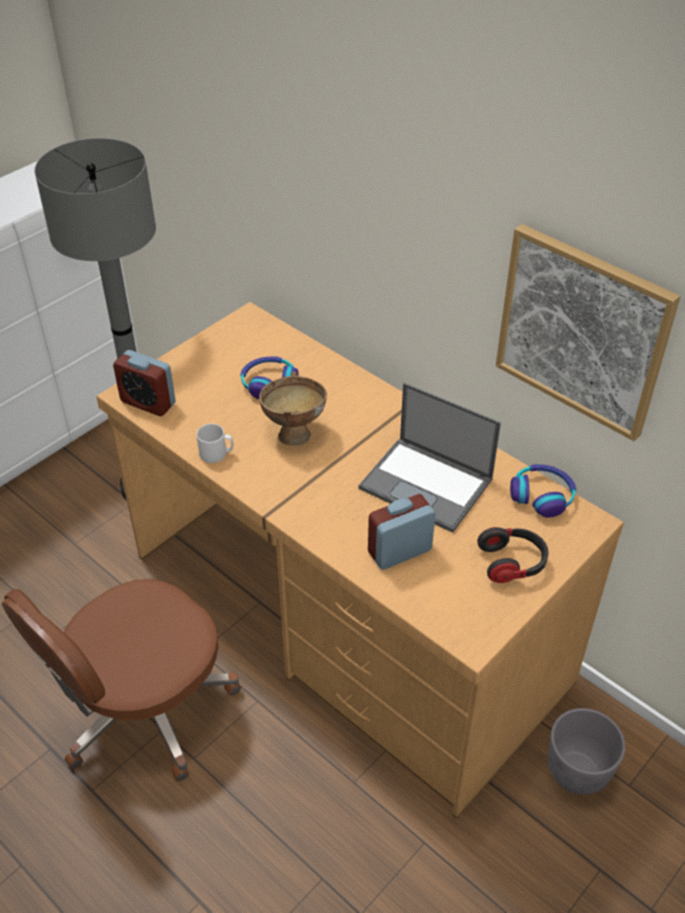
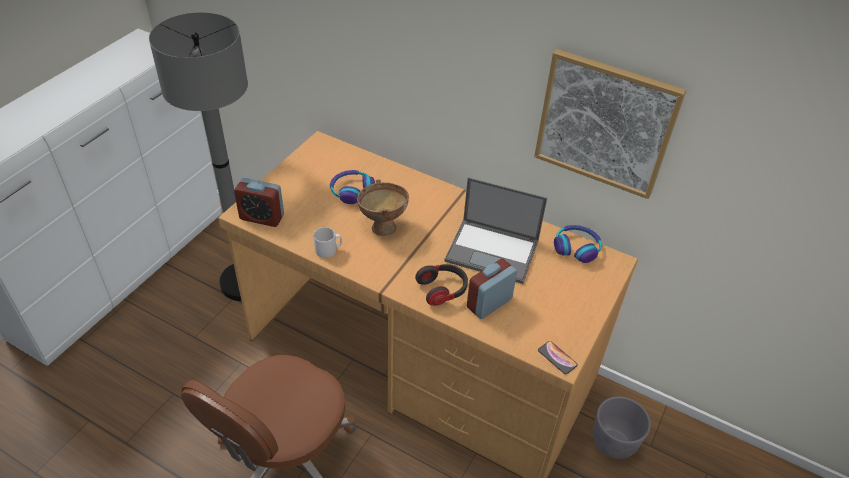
camera: 15 degrees left, 0 degrees up
(467, 635) = (557, 358): none -> phone
(512, 563) = (572, 299): headphones -> headphones (442, 290)

